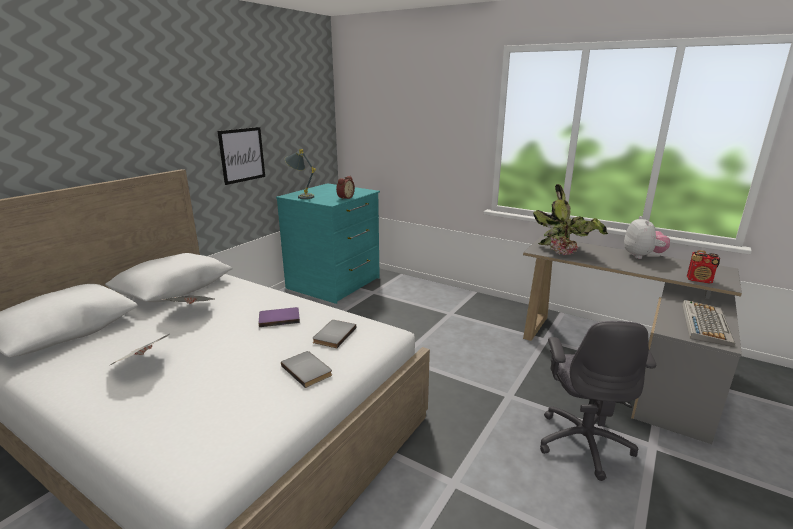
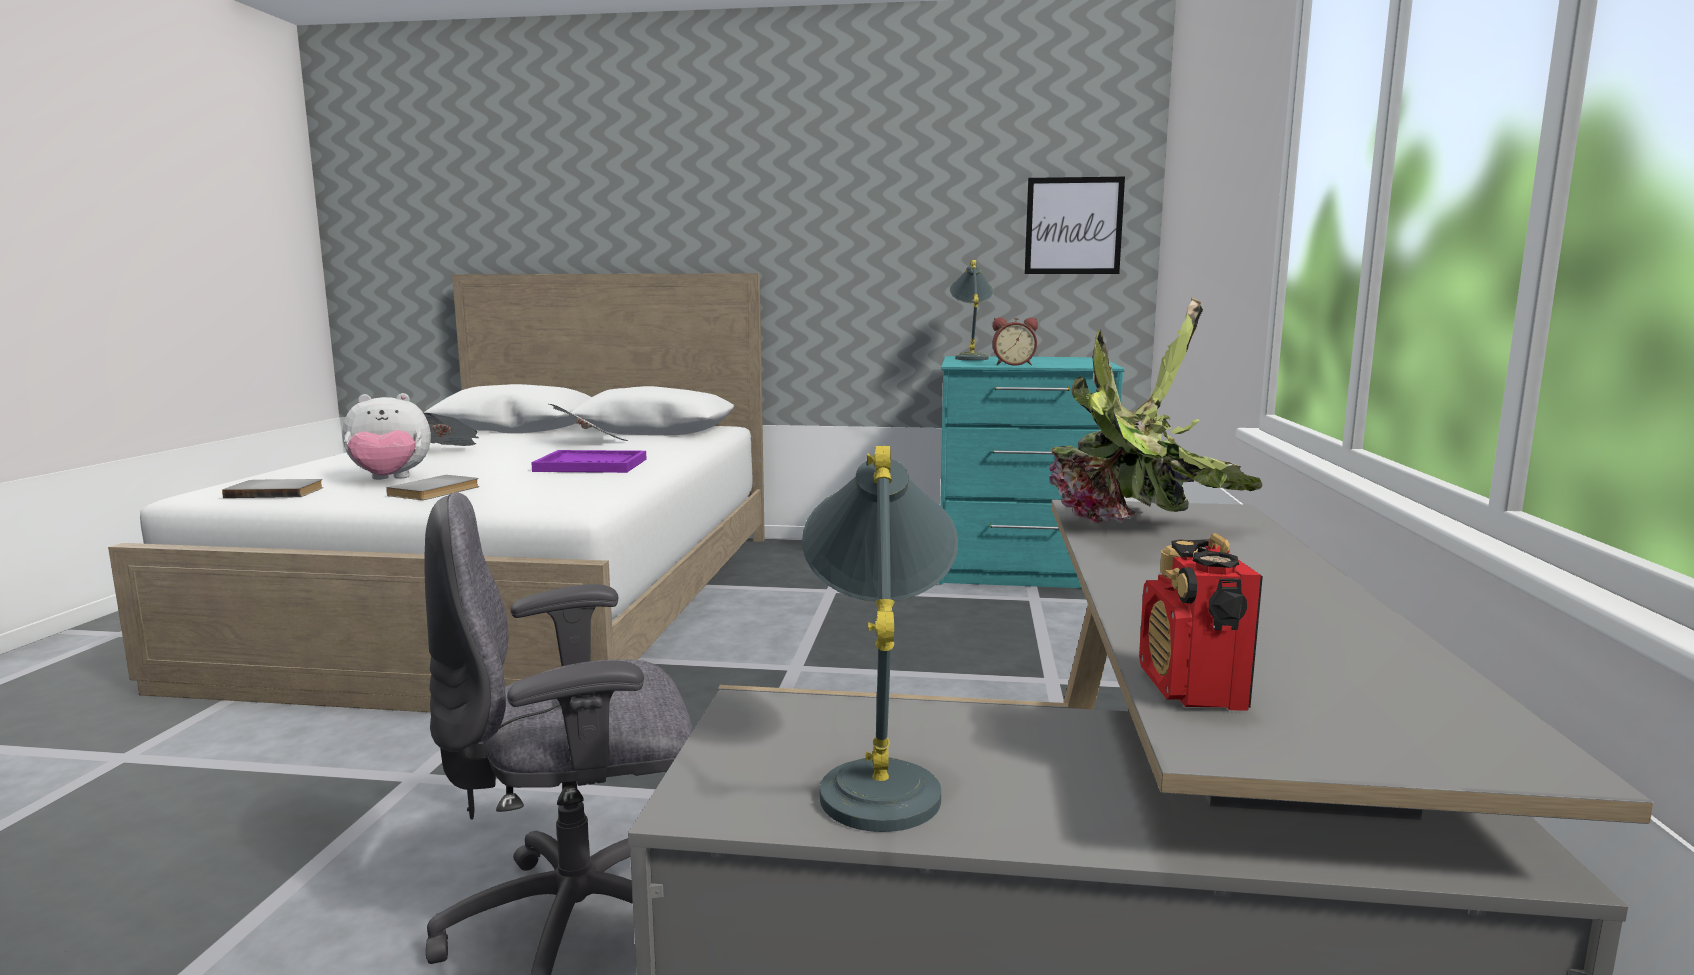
camera: 65 degrees right, 10 degrees down
(242, 155) = (883, 267): picture -> picture (1073, 226)
(279, 318) = (591, 465): purple book -> purple tray
(333, 335) = (549, 487): grey book -> grey book (276, 492)
(642, 256) = (1328, 605): plush toy -> plush toy (389, 480)
(705, 323) = (880, 775): keyboard -> grey table lamp

